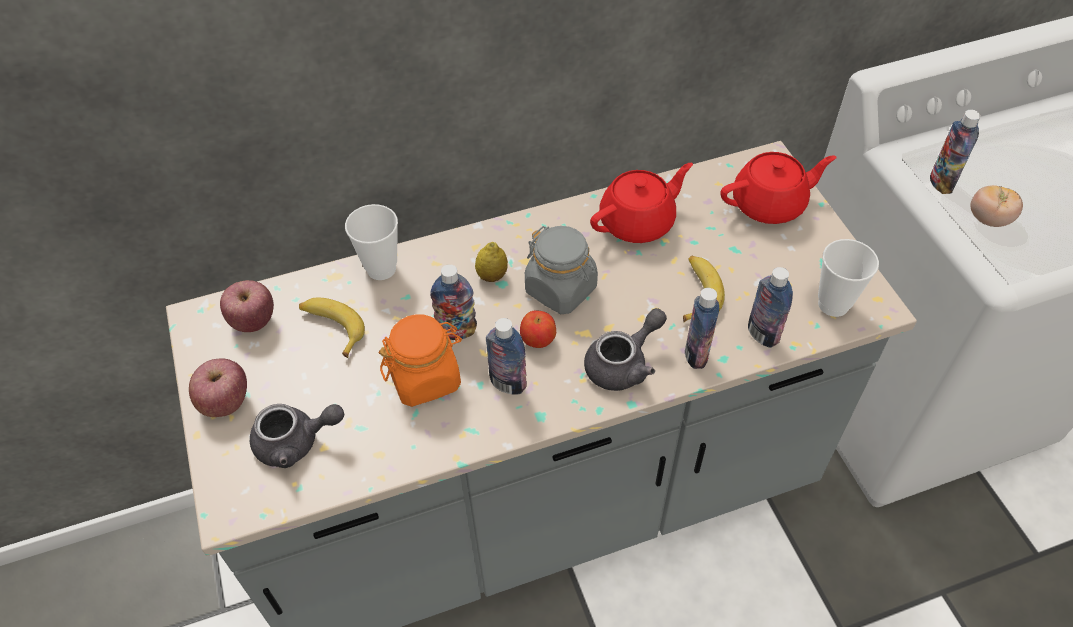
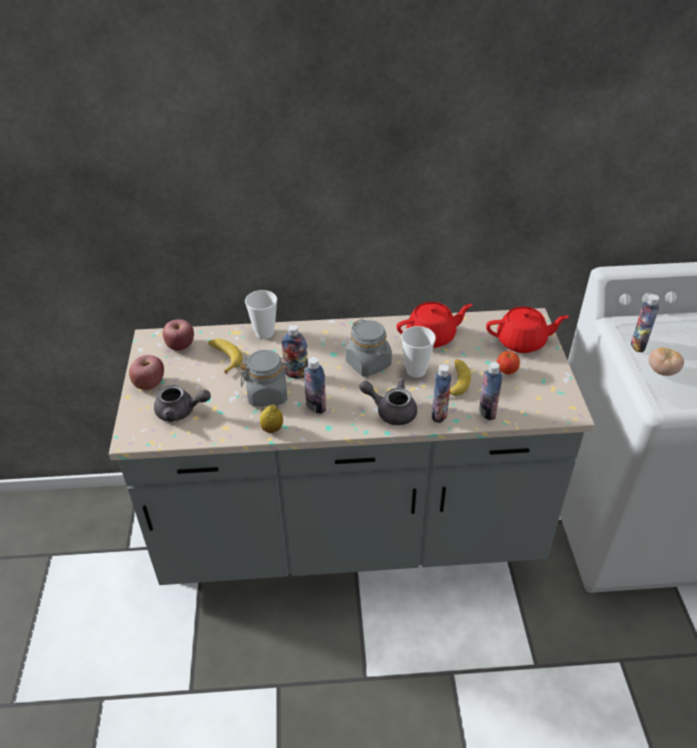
camera: 15 degrees right, 10 degrees down
(425, 378) = (268, 394): orange jar -> grey jar
(492, 276) = (329, 349): lemon -> lemon (272, 429)
(538, 340) = (343, 388): apple -> apple (506, 371)
(623, 364) = (391, 410): grey teapot -> grey teapot turned 135 degrees counterclockwise
(833, 304) = (541, 405): cup -> cup (416, 371)

